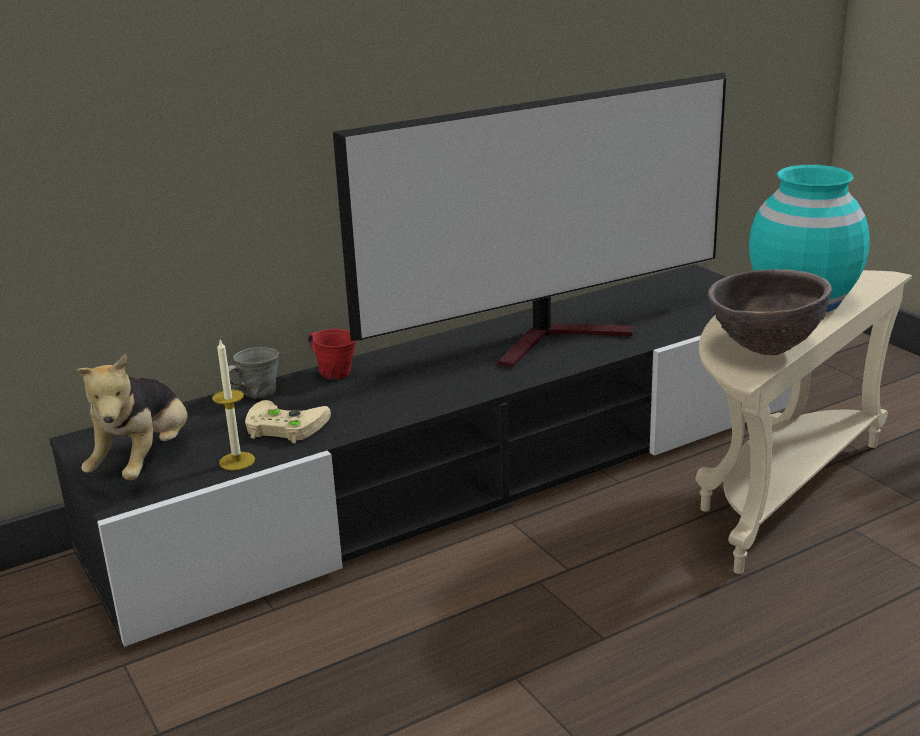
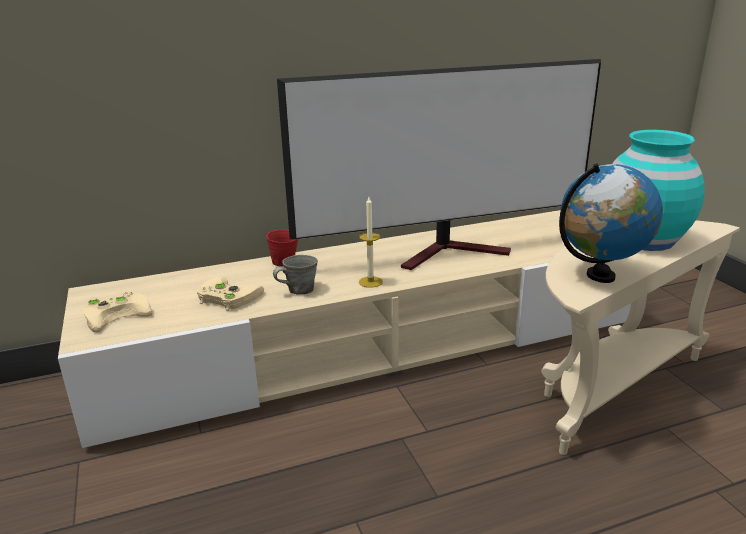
camera: 10 degrees right, 0 degrees up
(145, 462) = (118, 313): plush toy -> beige game controller
(237, 461) = (180, 320): candle -> candle (370, 282)
(257, 393) = (222, 271): grey mug -> grey mug (299, 290)
(466, 477) = (375, 347): black tv stand -> beige tv stand
(764, 350) = (600, 276): brown bowl -> globe

